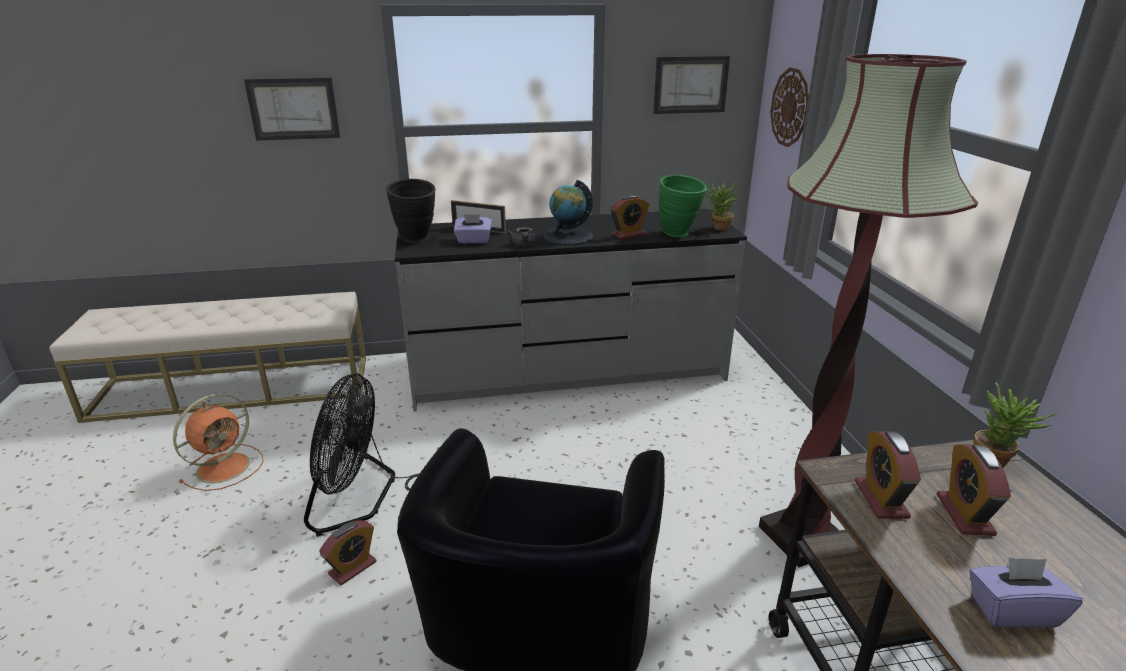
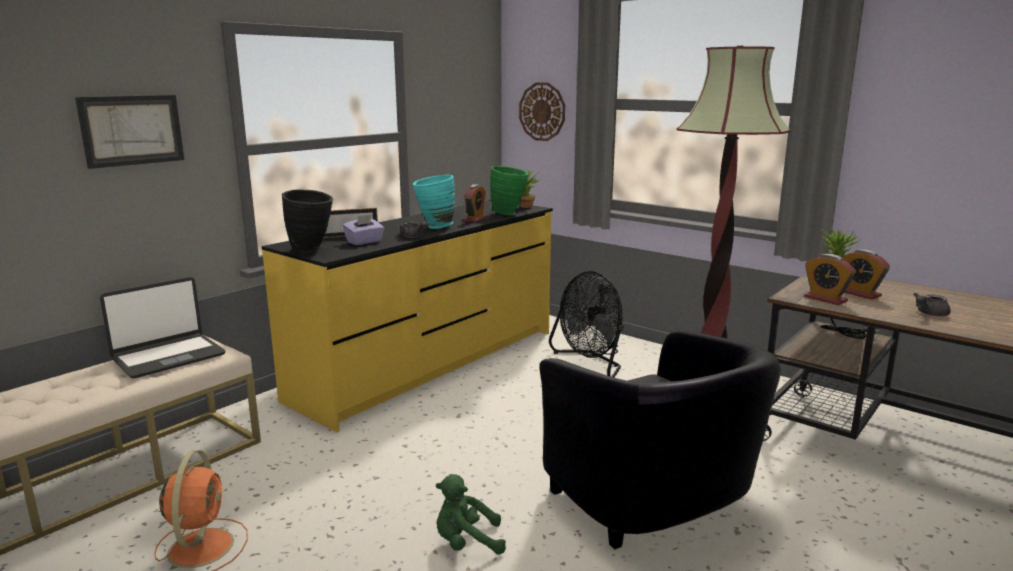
camera: 40 degrees left, 10 degrees down
(300, 306) = (168, 357): none -> laptop
(352, 568) = (466, 543): alarm clock -> green plush toy
(369, 492) = (393, 495): black fan -> black fan (593, 362)
(568, 236) = (434, 227): globe -> turquoise vase
(568, 373) = (430, 364): grey dresser -> yellow dresser
(690, 85) = (460, 100): picture -> none
(1012, 610) = (929, 314): purple tissue box -> grey teapot

